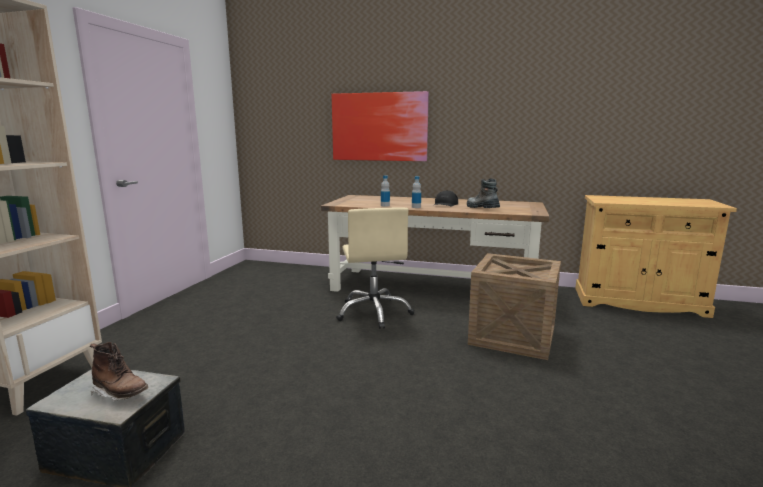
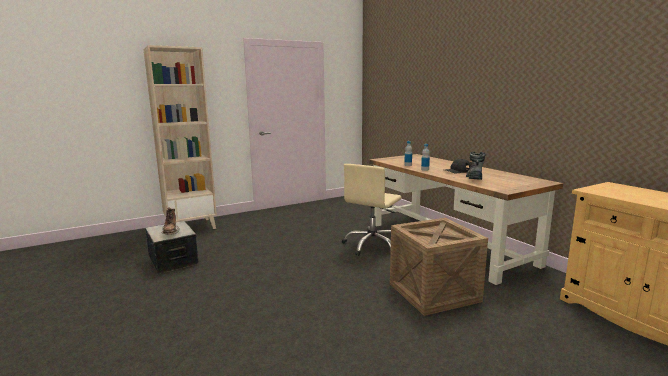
camera: 45 degrees right, 0 degrees up
(379, 127) = (438, 99): picture -> none

